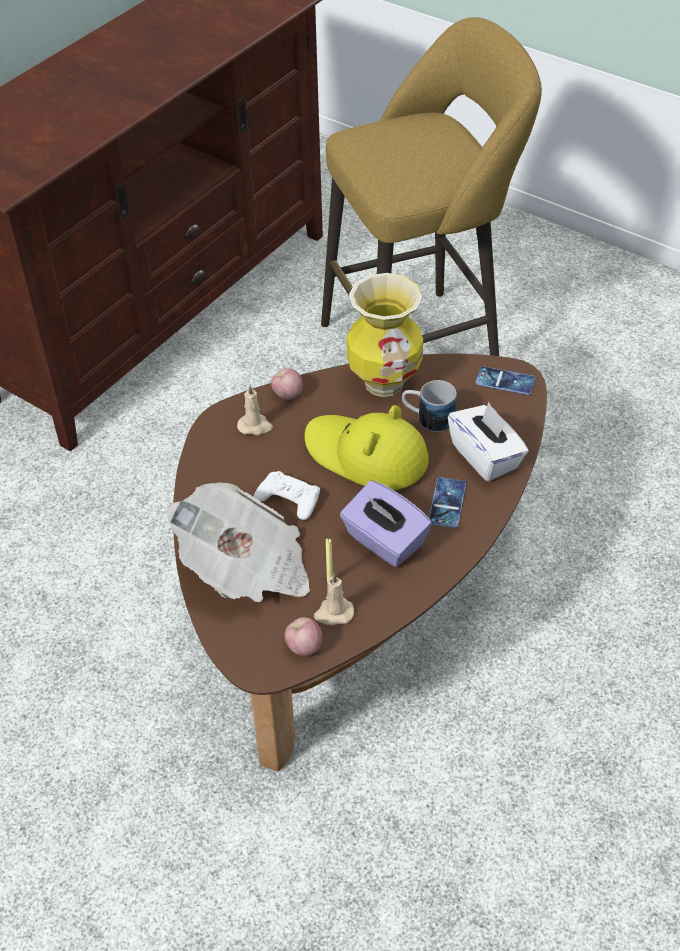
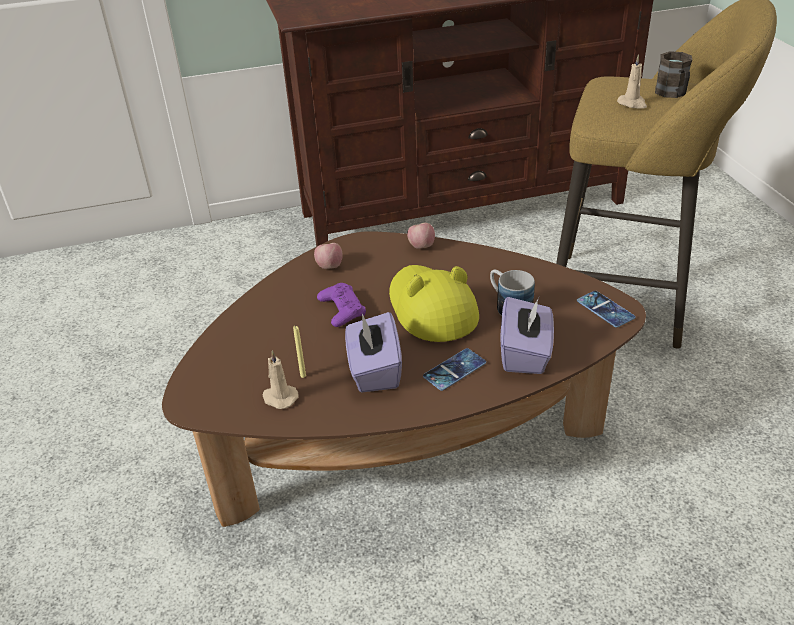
camera: 40 degrees right, 10 degrees down
(246, 568) = (260, 337): newspaper -> none
(255, 426) = (376, 255): beige candle -> beige candle (632, 104)
(289, 499) = (342, 309): white game controller -> purple game controller
(304, 647) = (232, 407): apple -> apple (329, 266)
(384, 383) = (502, 269): vase -> none
(431, 137) = (673, 94): none -> brown mug
(486, 456) = (525, 353): white tissue box -> purple tissue box

